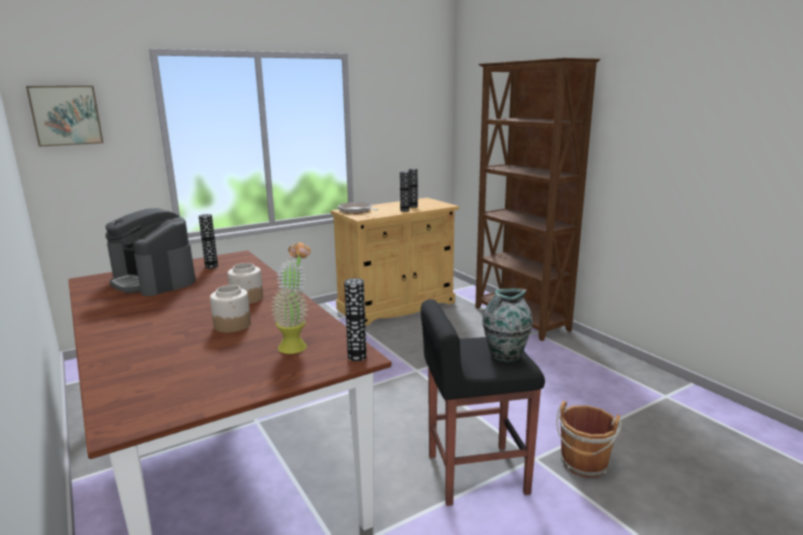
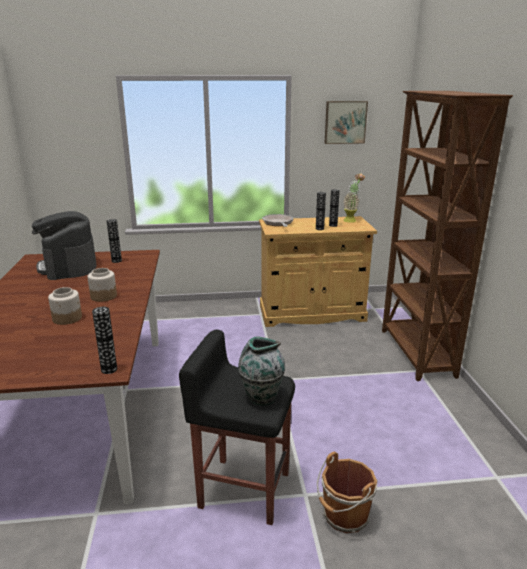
camera: 25 degrees right, 5 degrees up
(66, 115) = (54, 128): picture -> picture (345, 122)
(296, 344) = (85, 346): potted plant -> potted plant (351, 220)

